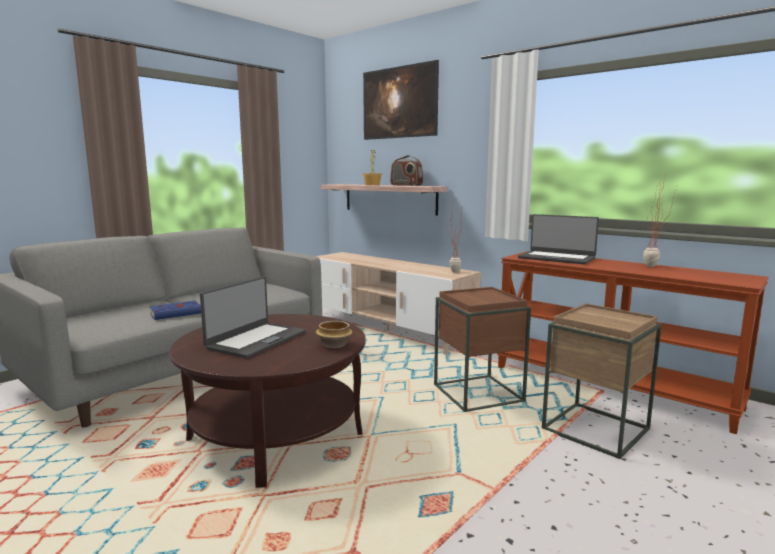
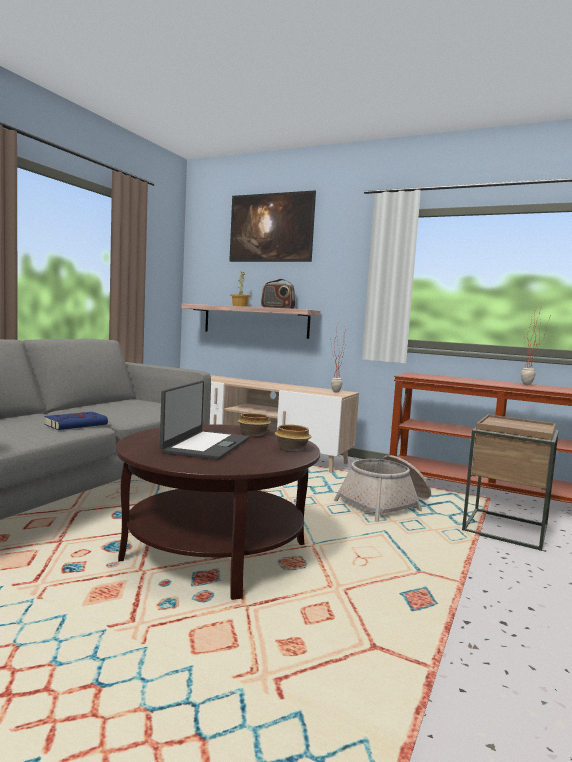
camera: 15 degrees left, 5 degrees down
(316, 326) = (253, 434): none -> bowl
(478, 393) = (385, 504): brown side table -> basket
(556, 258) = (442, 377): laptop -> none

